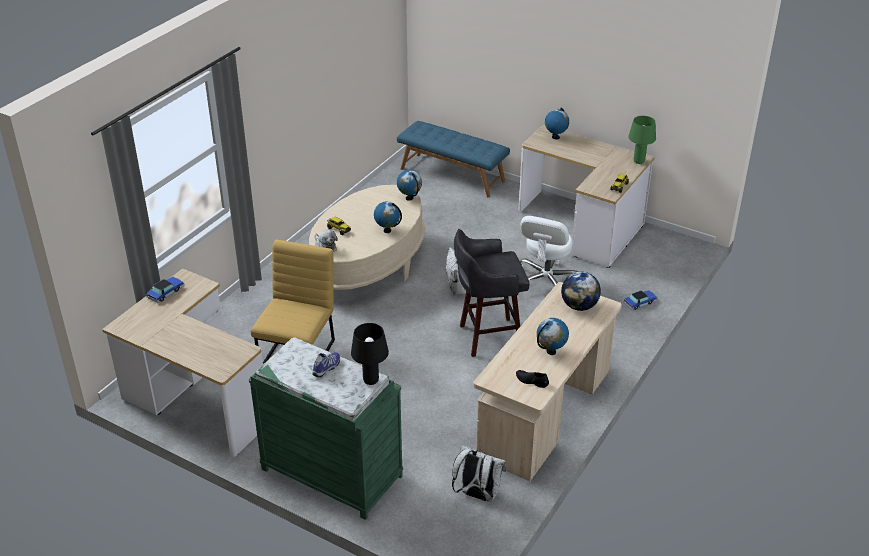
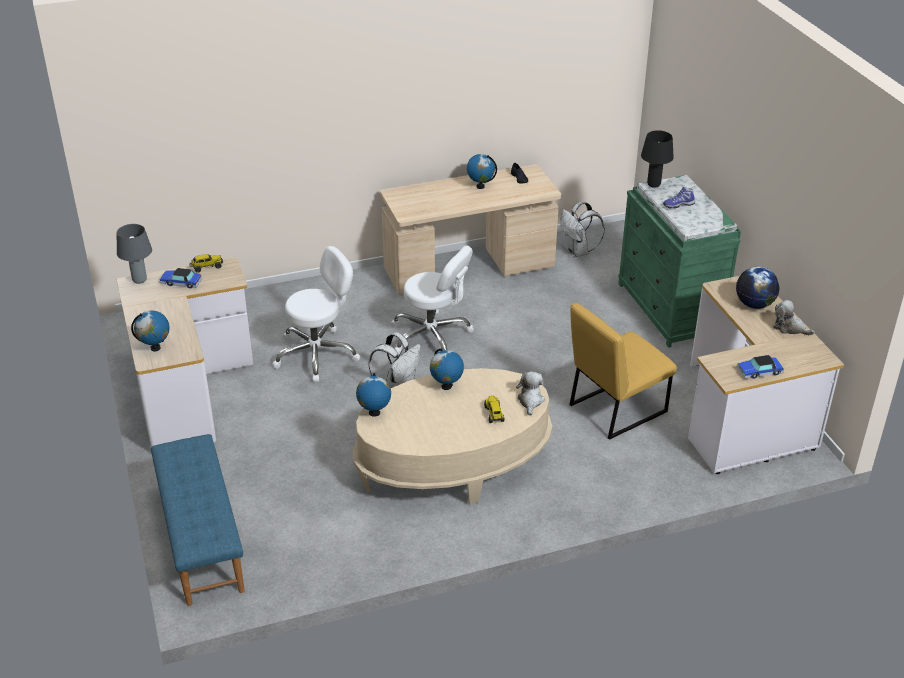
camera: 140 degrees left, 0 degrees up
(161, 340) = (789, 328): none -> plush toy
(487, 337) = (434, 338): grey stool -> white office chair
(579, 306) = (414, 201): globe -> globe (754, 304)
(638, 161) = (139, 280): green table lamp -> grey table lamp
(640, 302) = (270, 300): toy car -> toy car (181, 282)

